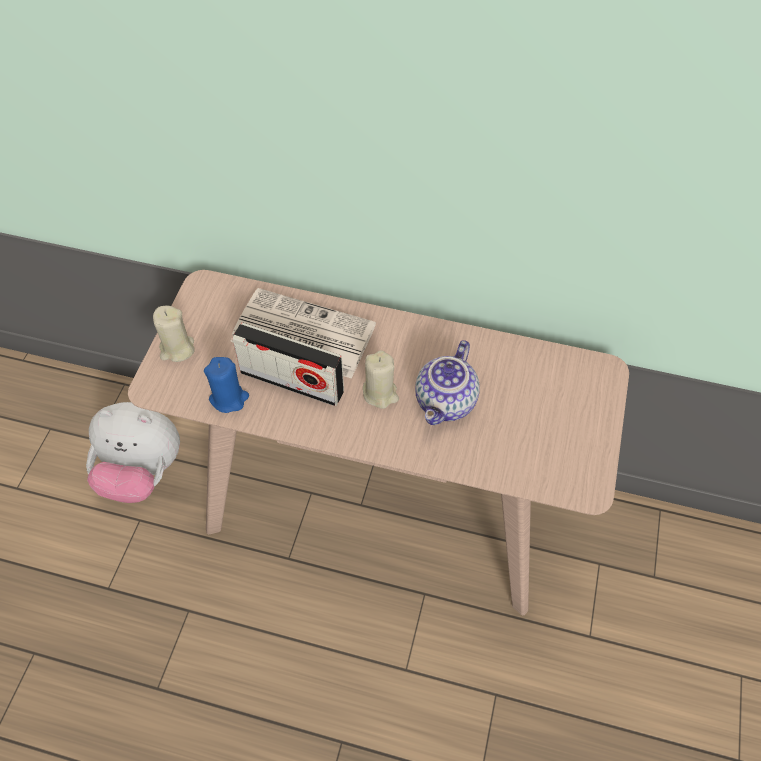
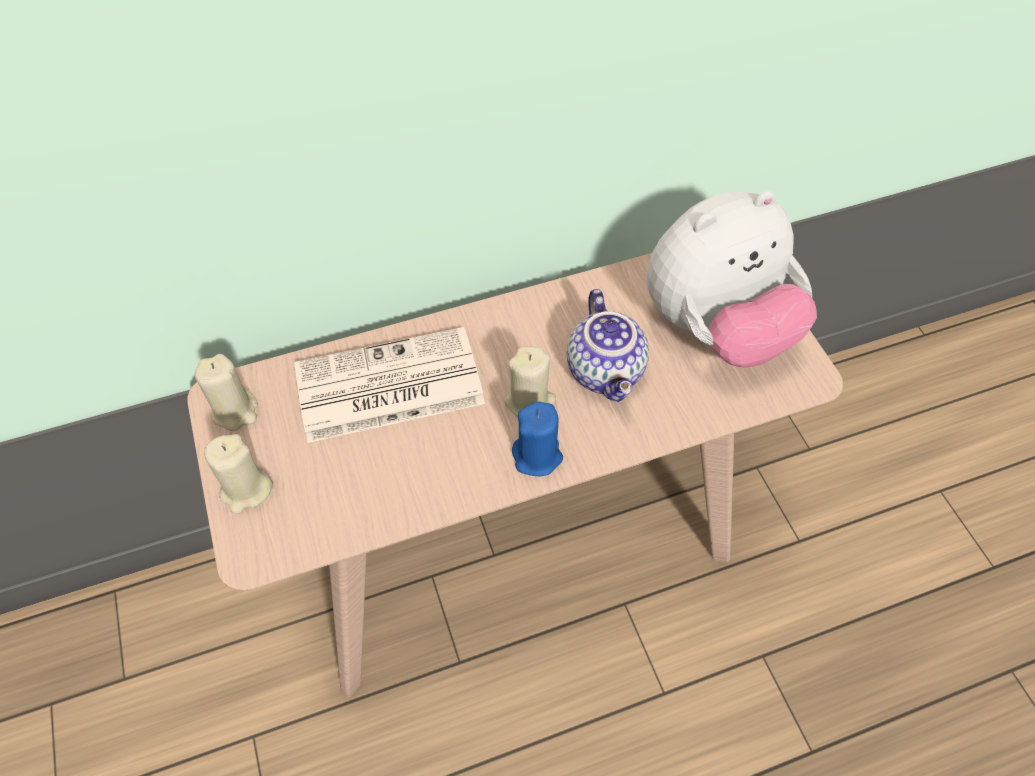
camera: 35 degrees left, 0 degrees up
(142, 472) = (214, 679): plush toy -> plush toy (716, 329)
(205, 299) = (235, 410): none -> beige candle
(229, 398) = (361, 509): blue candle -> blue candle (537, 456)
(292, 381) = (420, 446): radio -> none

